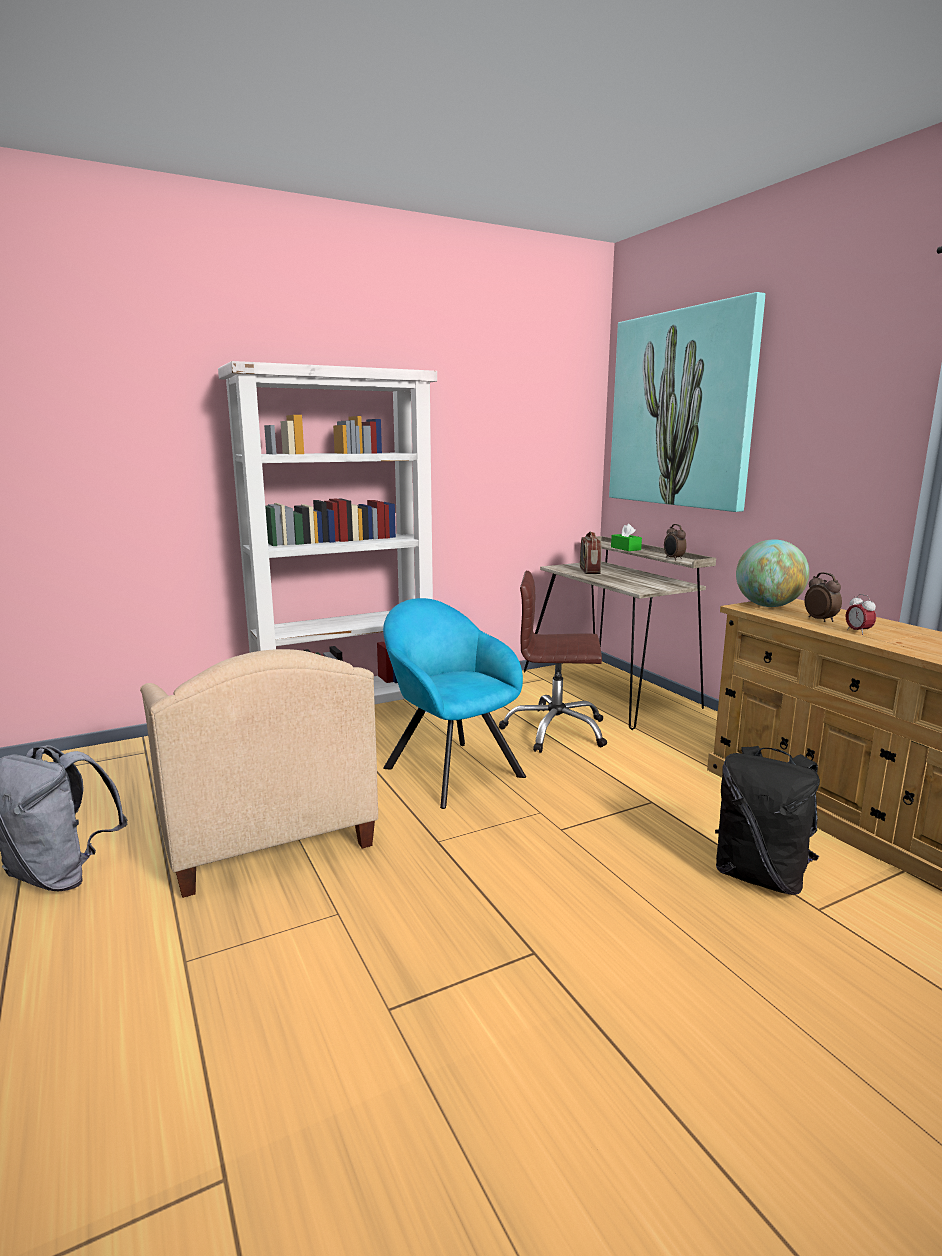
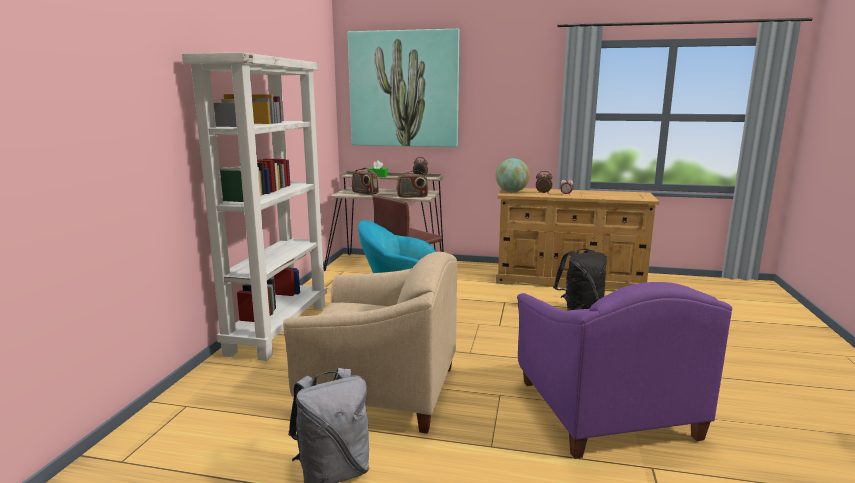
camera: 50 degrees left, 0 degrees up
(389, 1038) = (602, 409): none -> purple armchair
(630, 586) = (412, 196): none -> radio

